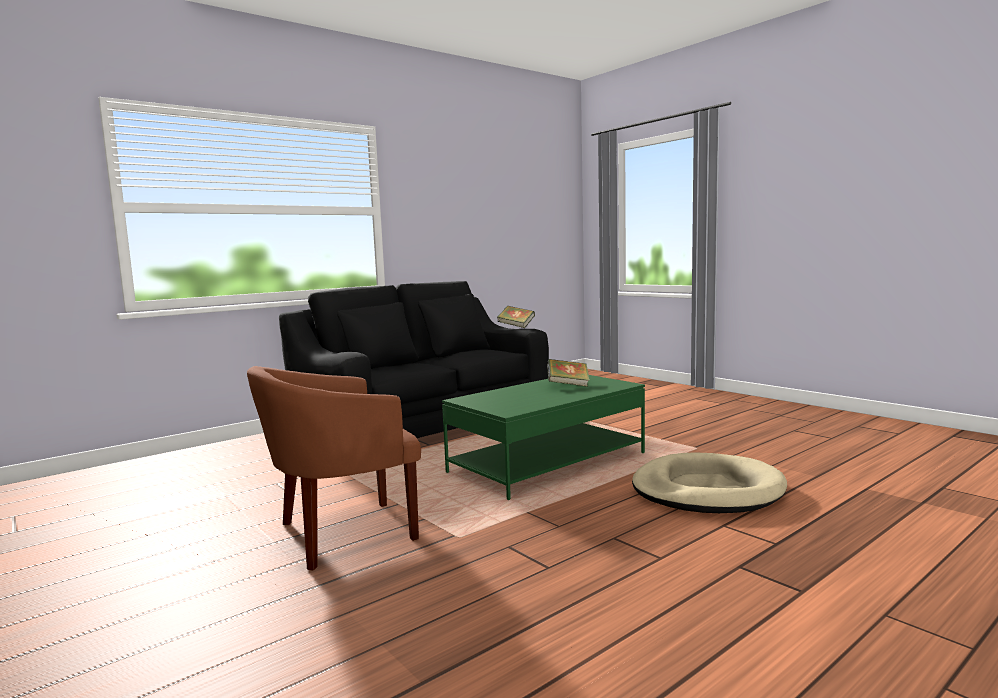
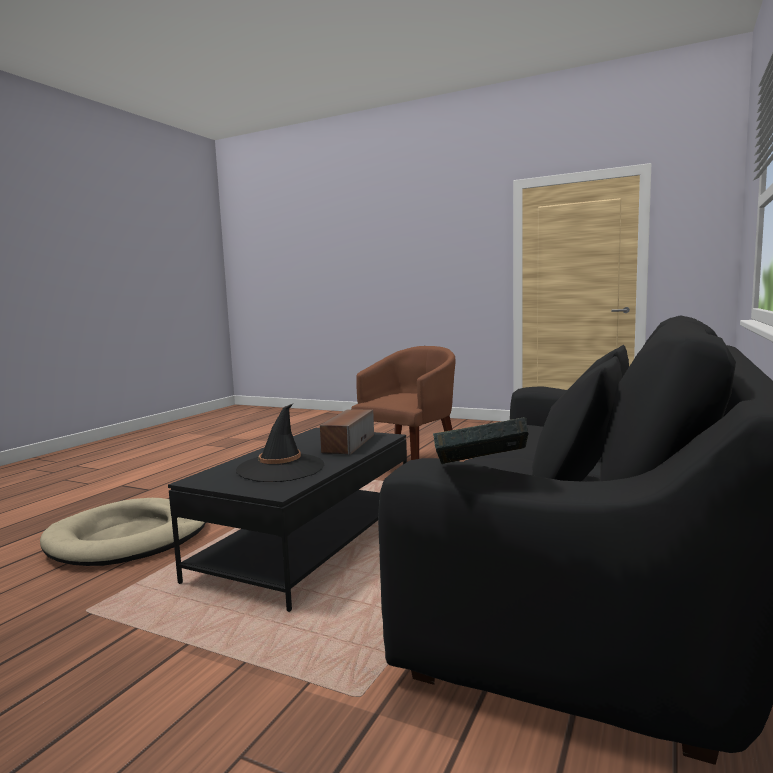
camera: 155 degrees right, 0 degrees up
(501, 396) = (348, 443): none -> speaker
(548, 462) = (308, 544): green coffee table -> black coffee table
(568, 385) = (281, 468): book -> black hat

